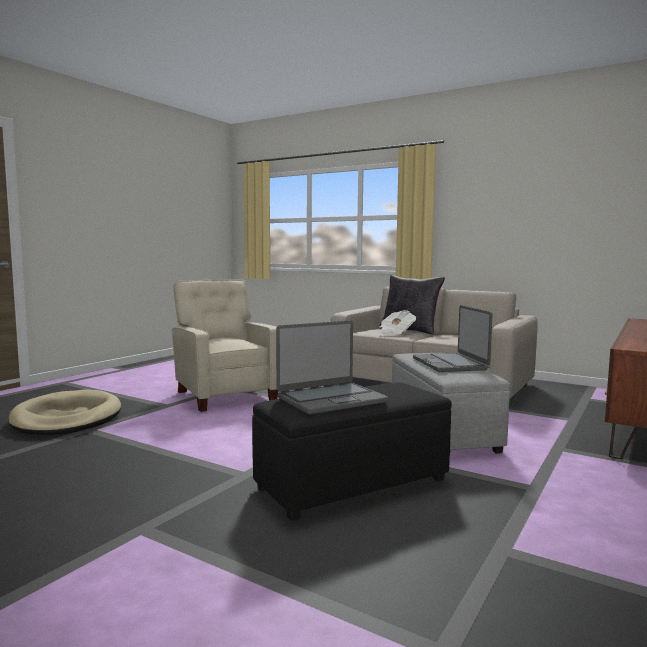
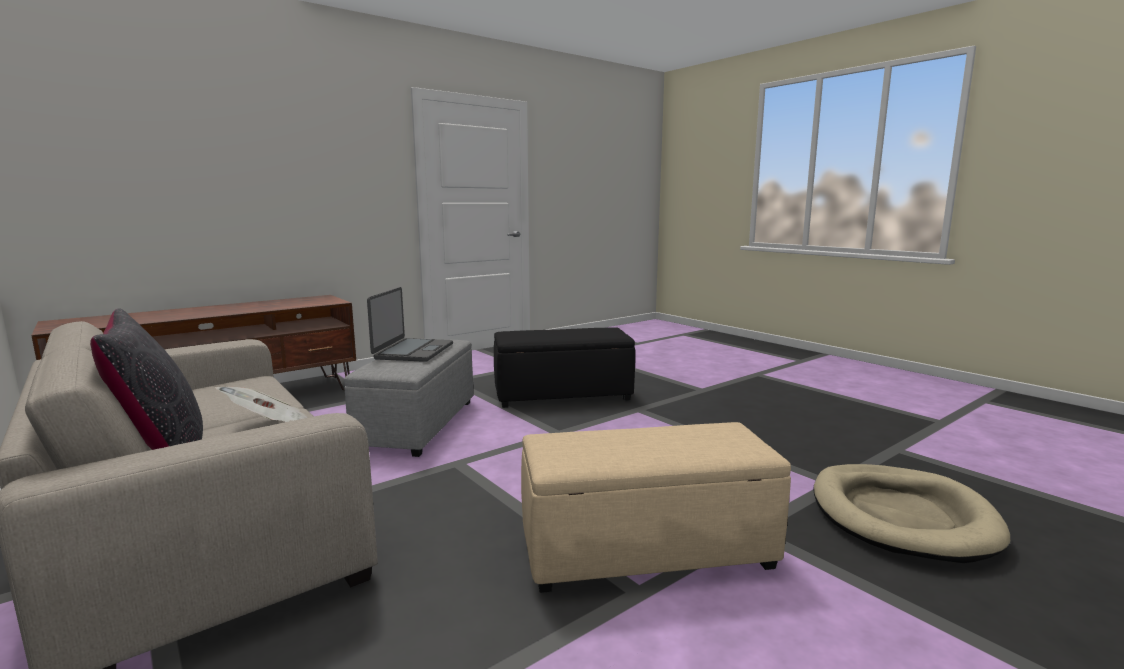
camera: 160 degrees left, 5 degrees up
(225, 395) = (644, 551): beige armchair -> beige ottoman
(331, 399) = (581, 332): laptop -> none

